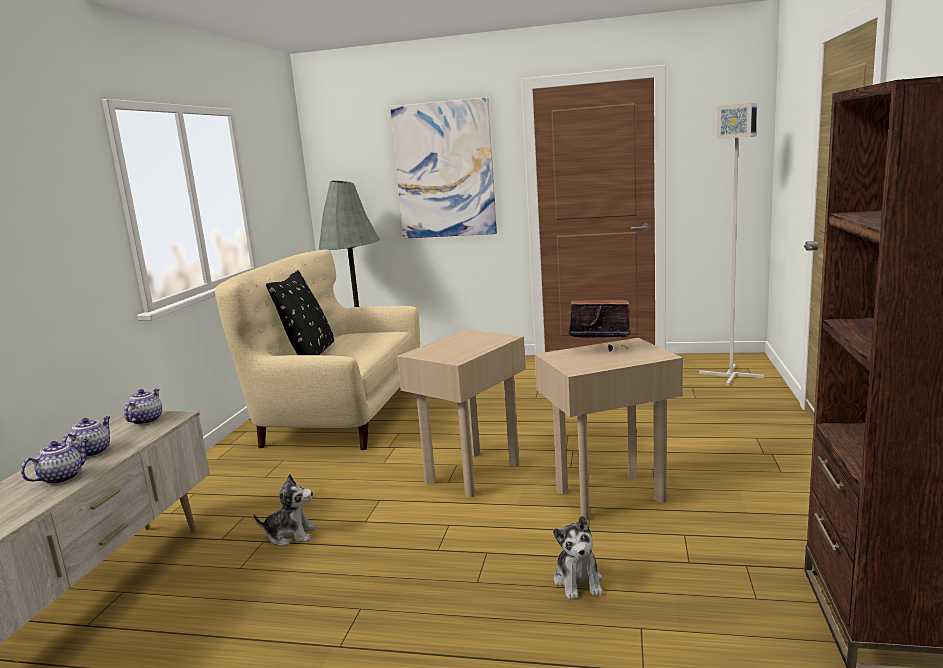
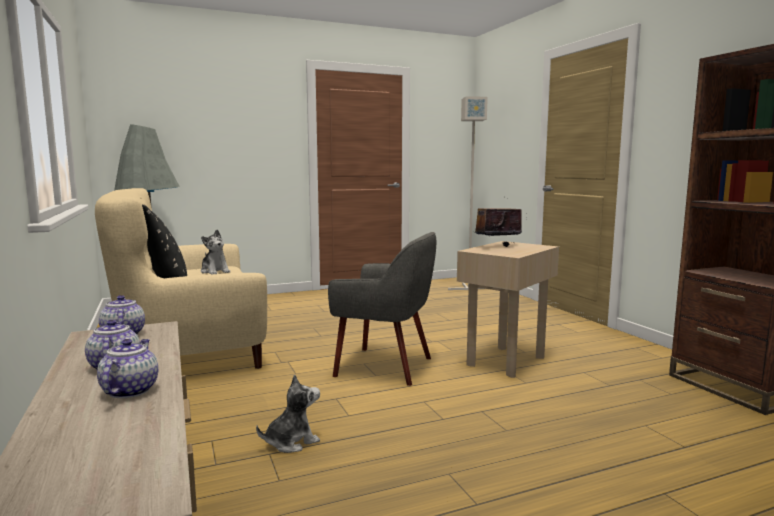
camera: 35 degrees left, 5 degrees down
(444, 170) = (237, 128): picture -> none
(472, 473) = (385, 366): beige side table -> grey armchair
(578, 581) = (569, 411): plush toy -> plush toy (215, 271)

